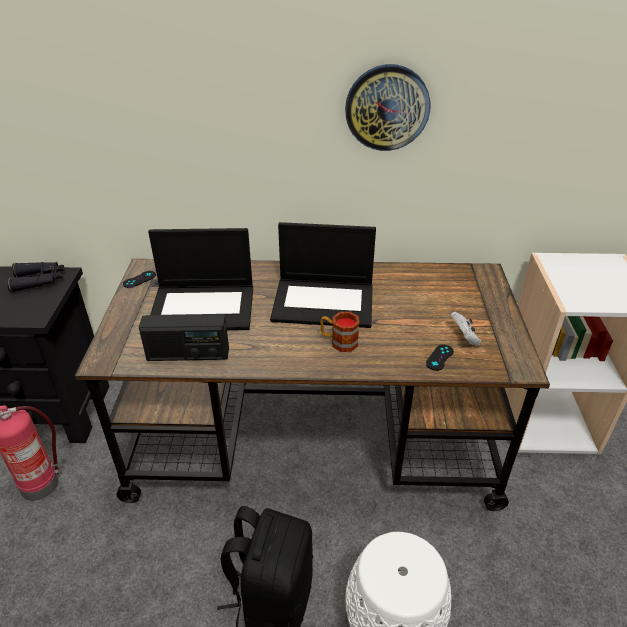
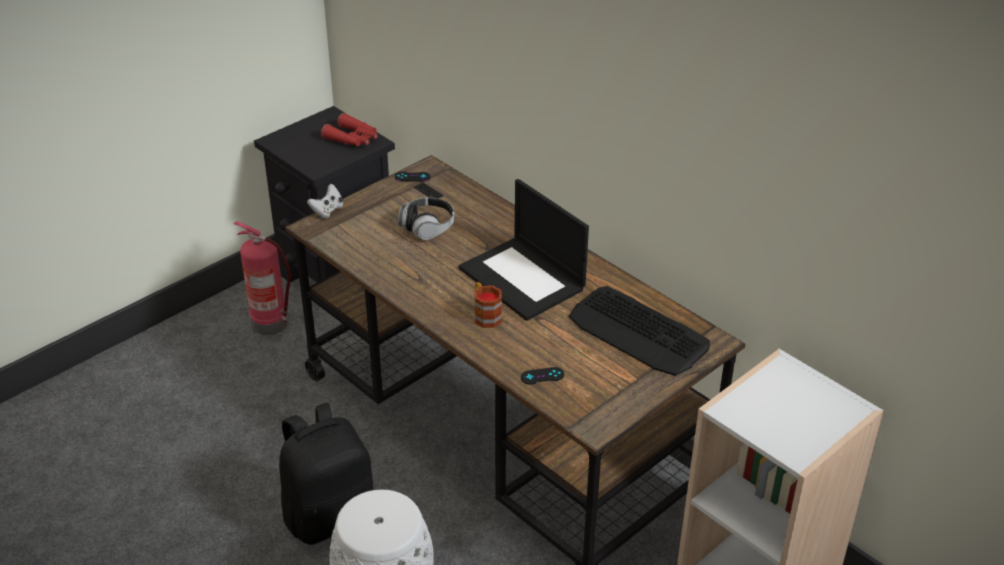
camera: 45 degrees right, 0 degrees up
(39, 280) = (353, 139): black binoculars -> red binoculars
(188, 354) = (369, 256): radio -> none
(204, 307) = (427, 227): laptop -> headphones
(387, 108) = (645, 110): wall clock -> none
(443, 292) = (638, 332): none -> keyboard
(465, 338) = (589, 377): white game controller -> white game controller (327, 211)

